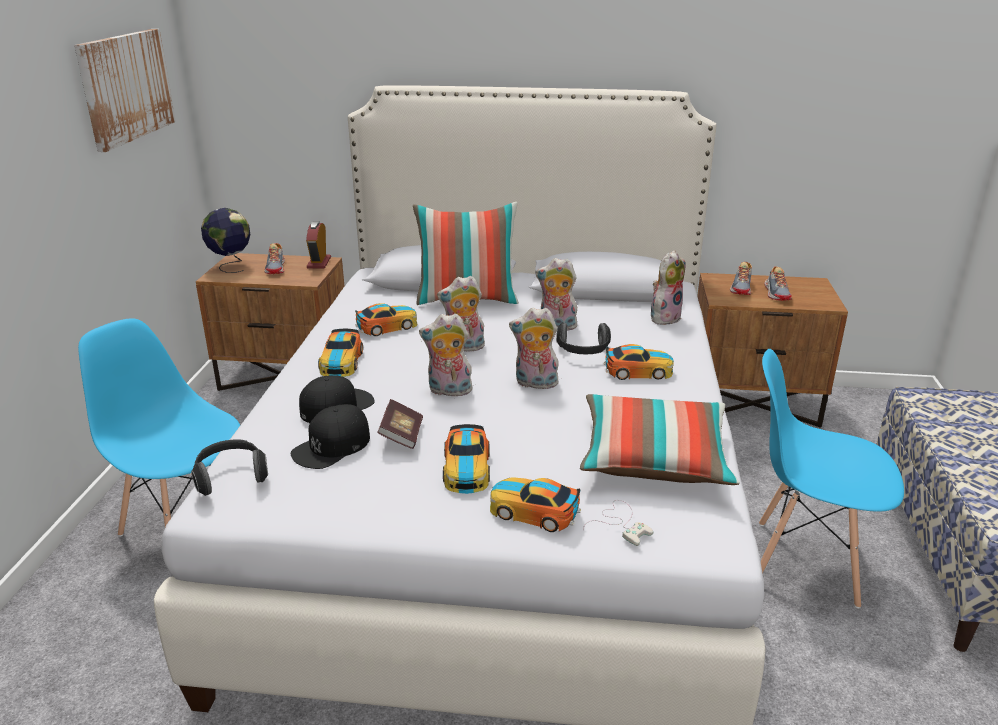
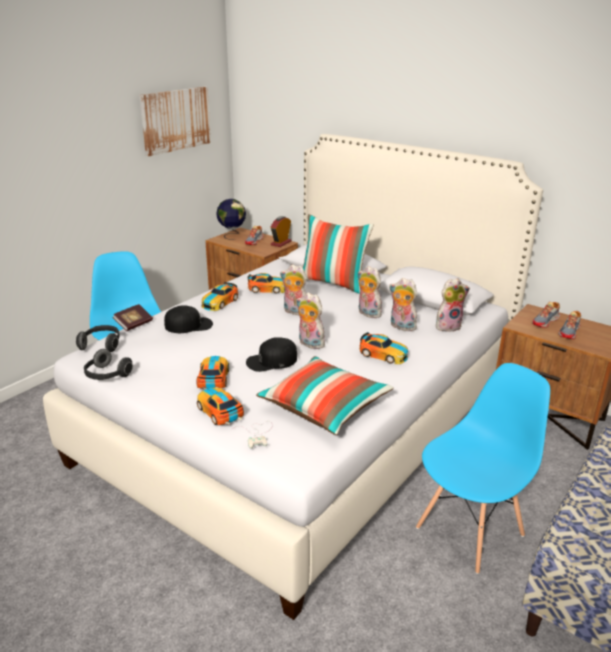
camera: 30 degrees right, 0 degrees up
(332, 446) = (161, 344): black cap -> black cap (271, 361)
(402, 435) = (200, 350): book -> book (134, 324)
(448, 391) = (255, 334): plush toy -> plush toy (401, 327)
(466, 469) = (213, 378): toy car -> toy car turned 150 degrees clockwise
(583, 352) = (364, 333): headphones -> headphones (107, 375)
(804, 562) = (470, 531): blue chair -> blue chair turned 90 degrees clockwise

